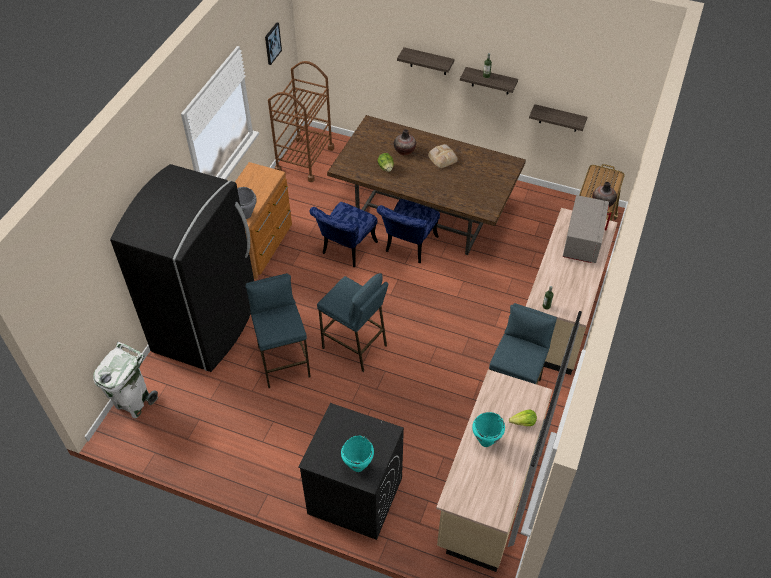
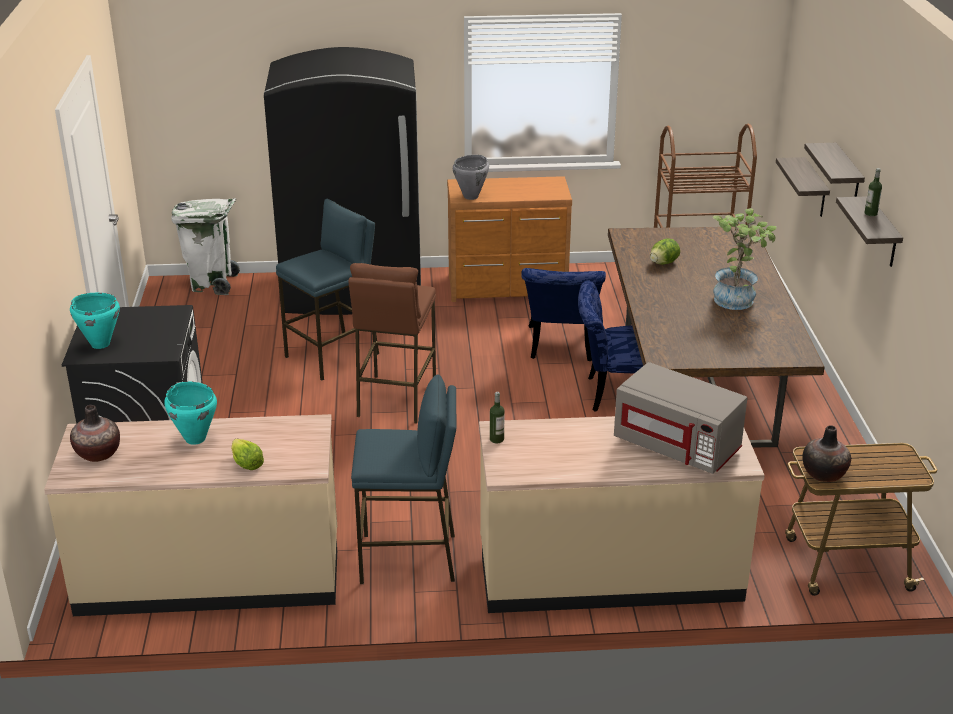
camera: 65 degrees right, 20 degrees down
(272, 43) = (709, 67): picture -> none
(346, 250) = (560, 348): blue chair -> blue chair turned 90 degrees counterclockwise
(355, 346) = (395, 399): blue stool -> brown stool
(404, 150) = (716, 268): vase -> vase (98, 454)
(442, 157) = (737, 298): bread -> potted plant
(559, 118) = (923, 340): shelf -> shelf (815, 188)
(582, 241) = (677, 446): grey microwave -> grey microwave turned 45 degrees clockwise

